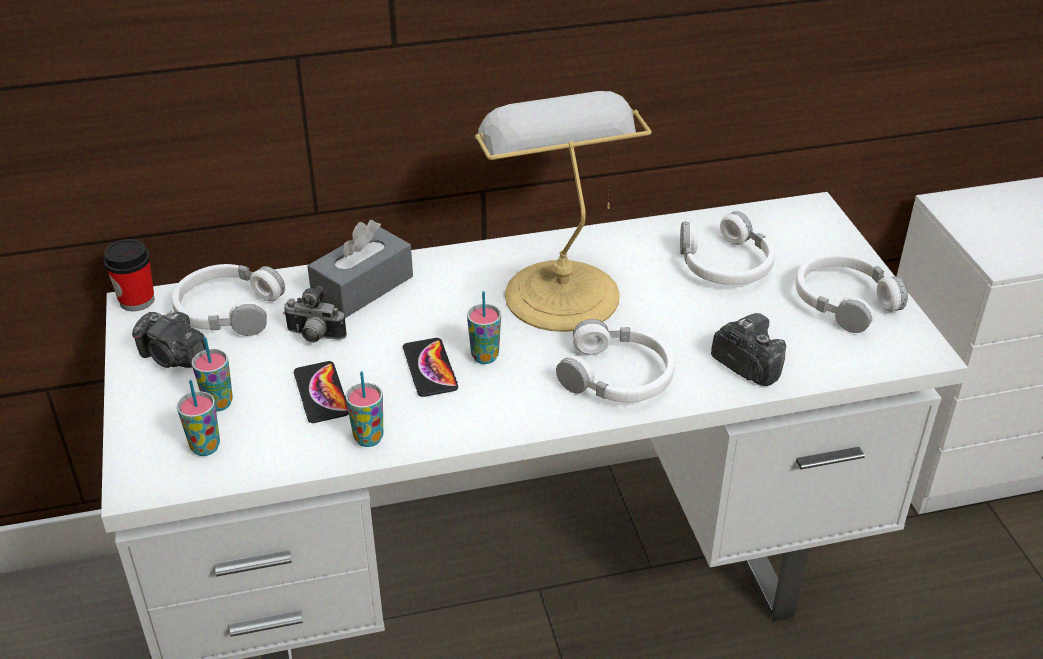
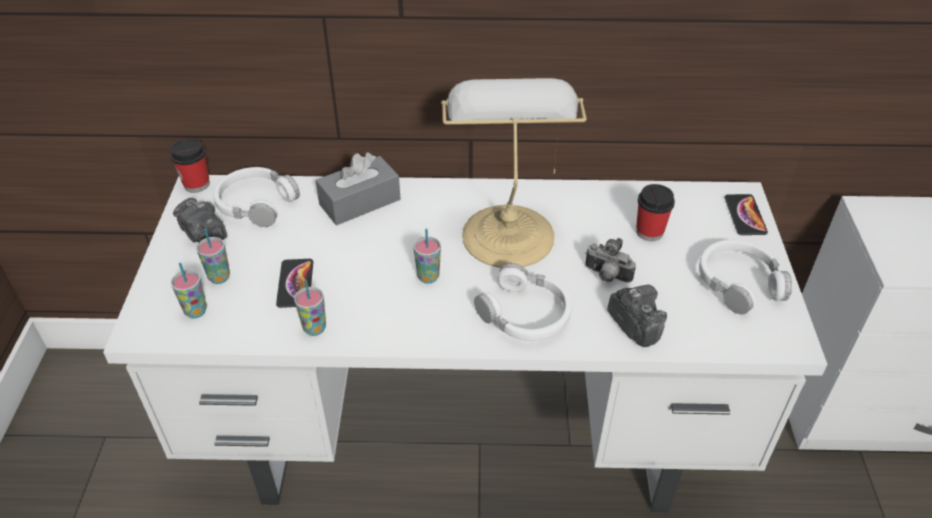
camera: 15 degrees right, 5 degrees up
(314, 337) = (308, 236): camera -> camera (606, 276)
(430, 368) = (383, 279): phone -> phone (745, 215)
(724, 264) = (649, 232): white headphones -> cup

